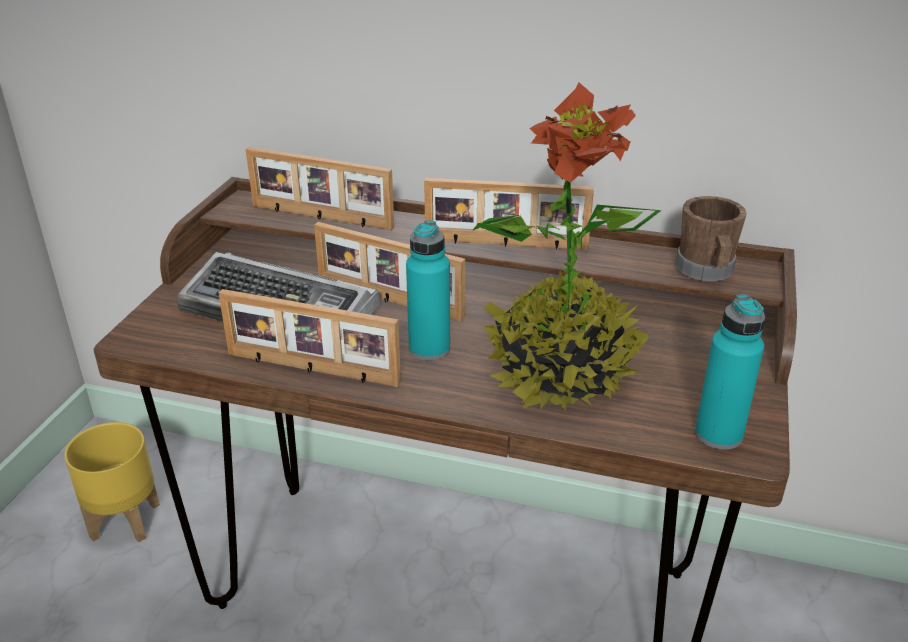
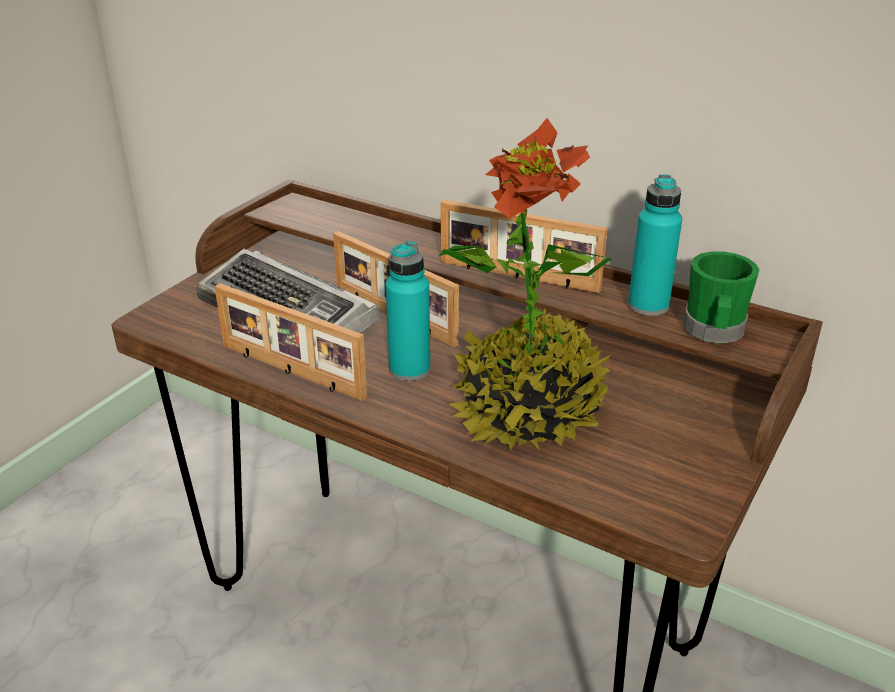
camera: 15 degrees right, 0 degrees up
(125, 519) = (168, 491): yellow planter -> none
(321, 217) = (352, 228): picture frame -> none
(706, 271) = (714, 332): brown mug -> green mug
(718, 434) = (660, 502): turquoise bottle -> turquoise bottle (648, 305)

